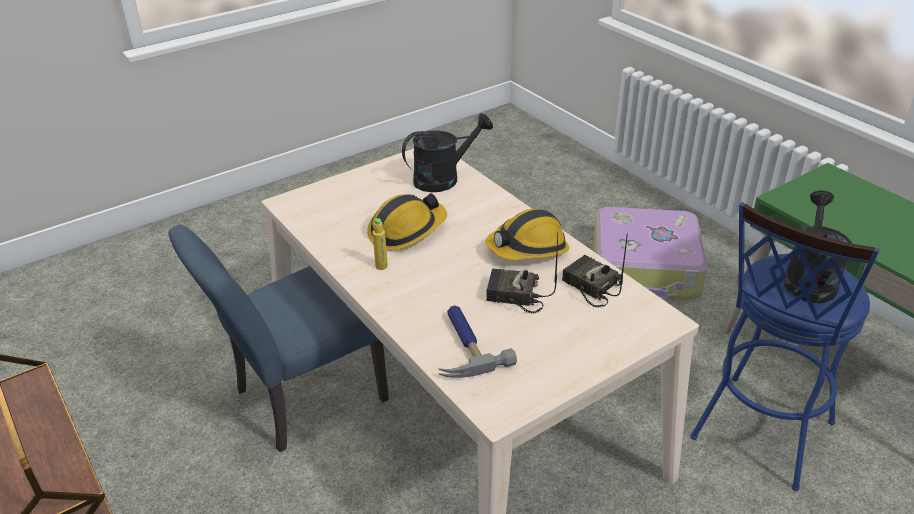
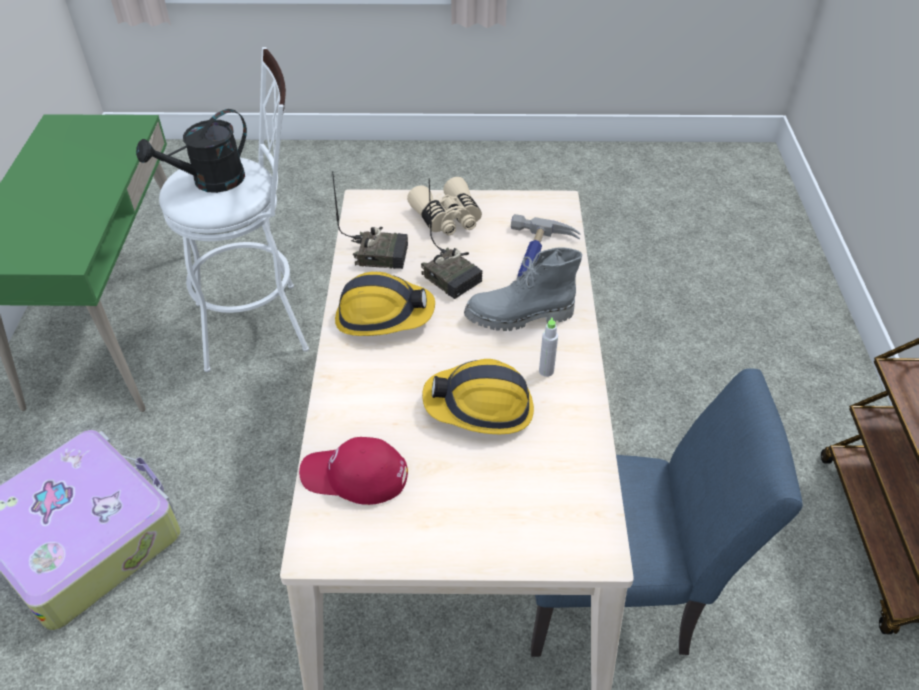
camera: 145 degrees left, 10 degrees up
(381, 266) = (546, 371): yellow bottle -> grey bottle
(432, 291) = (519, 317): none -> grey boot
(443, 178) = (354, 476): black watering can -> red cap
(578, 342) = (448, 218): none -> beige binoculars
(590, 286) = (380, 253): radio -> radio turned 75 degrees counterclockwise
(757, 437) = (263, 324): blue stool -> white stool

